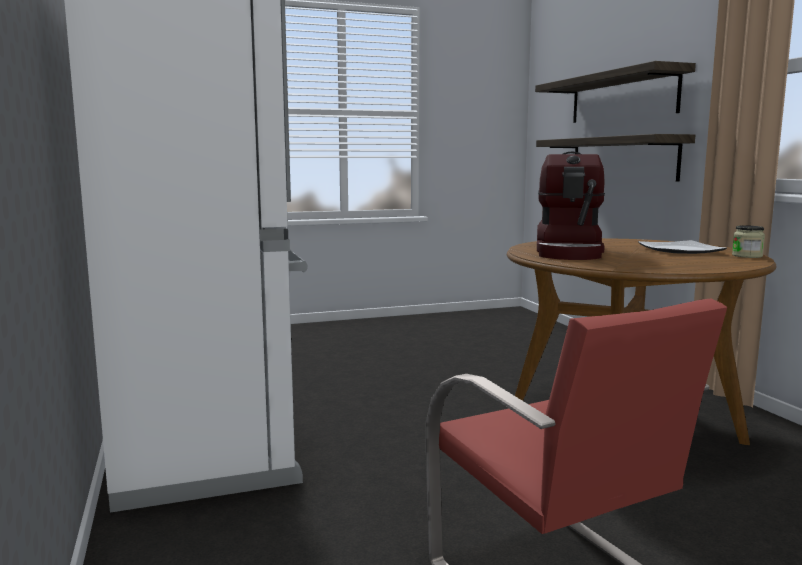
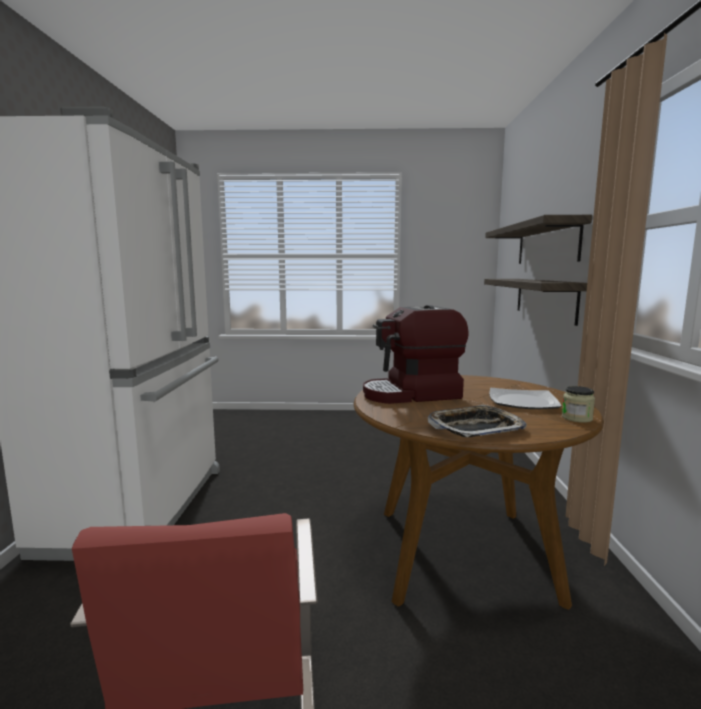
camera: 20 degrees right, 0 degrees up
(569, 252) = (412, 394): coffee machine -> coffee machine turned 45 degrees clockwise
(682, 266) = (475, 428): none -> tray

